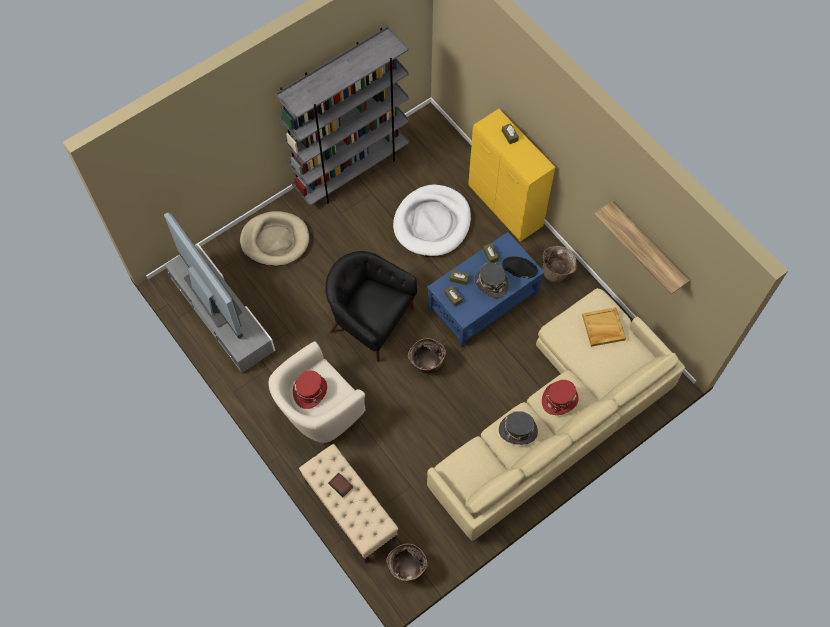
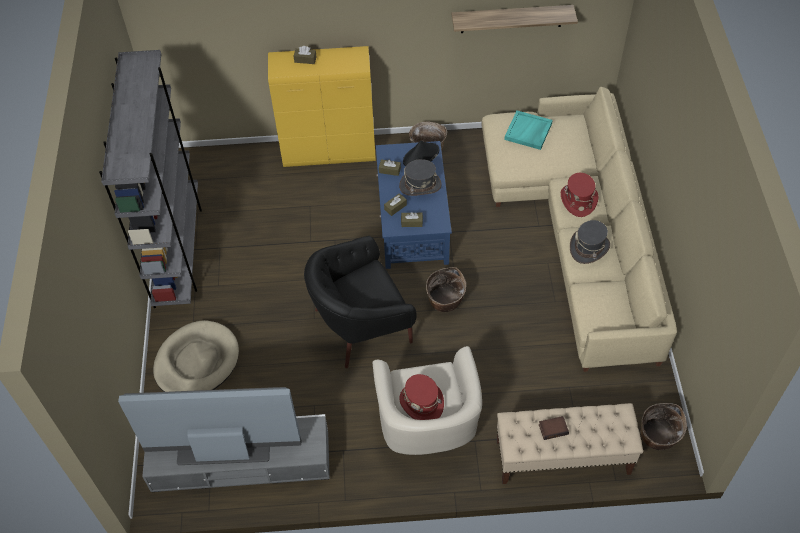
camera: 55 degrees left, 10 degrees down
(432, 223) = (296, 216): white dog bed -> none
(603, 328) = (528, 132): beige tray -> turquoise tray

